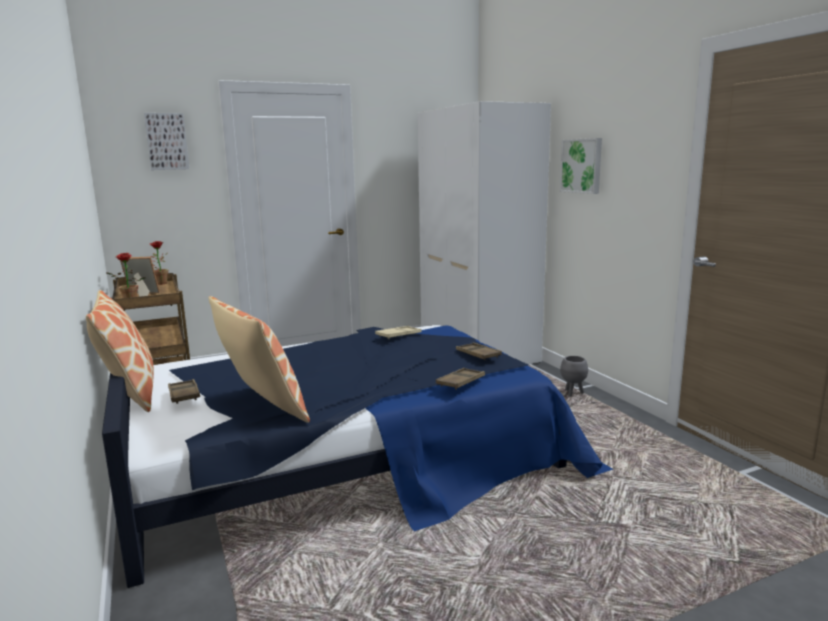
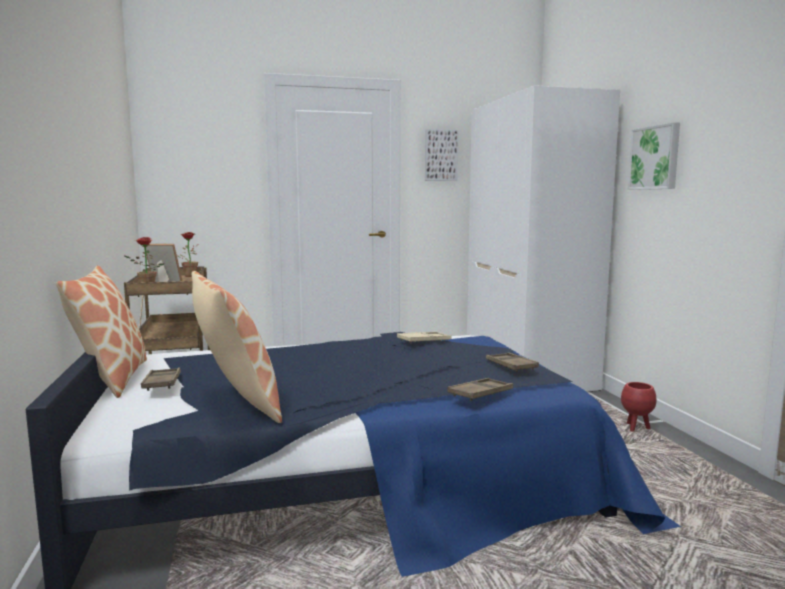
camera: 10 degrees right, 5 degrees down
(167, 141) = (208, 133): picture -> picture (440, 155)
(573, 393) = (636, 428): grey planter -> red planter

